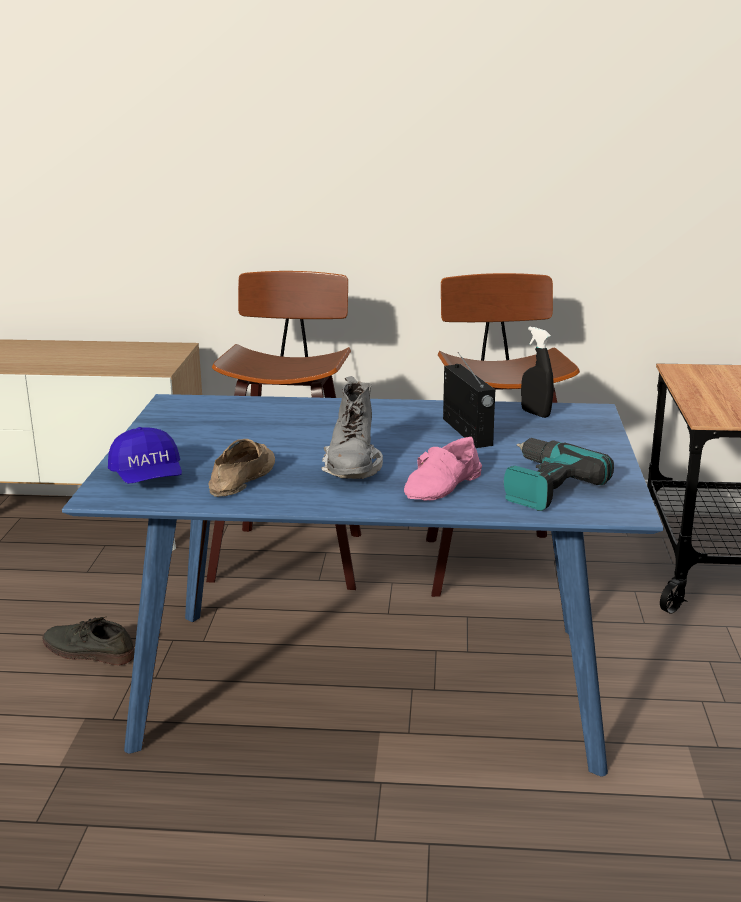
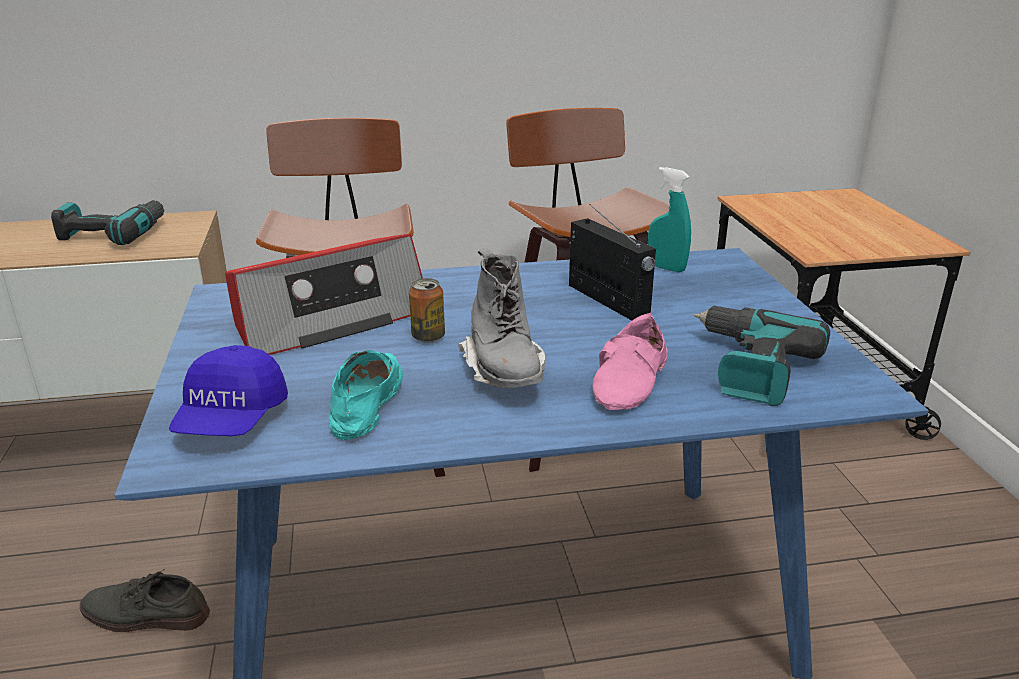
camera: 15 degrees left, 5 degrees up
(112, 354) = (113, 233): none -> power drill
(148, 478) = (231, 419): blue cap -> blue cap turned 45 degrees clockwise
(241, 477) = (364, 401): beige shoe -> turquoise shoe
(242, 425) = (328, 319): none -> radio
(309, 443) = (428, 337): none -> can
(535, 413) = (666, 268): black spray bottle -> turquoise spray bottle

